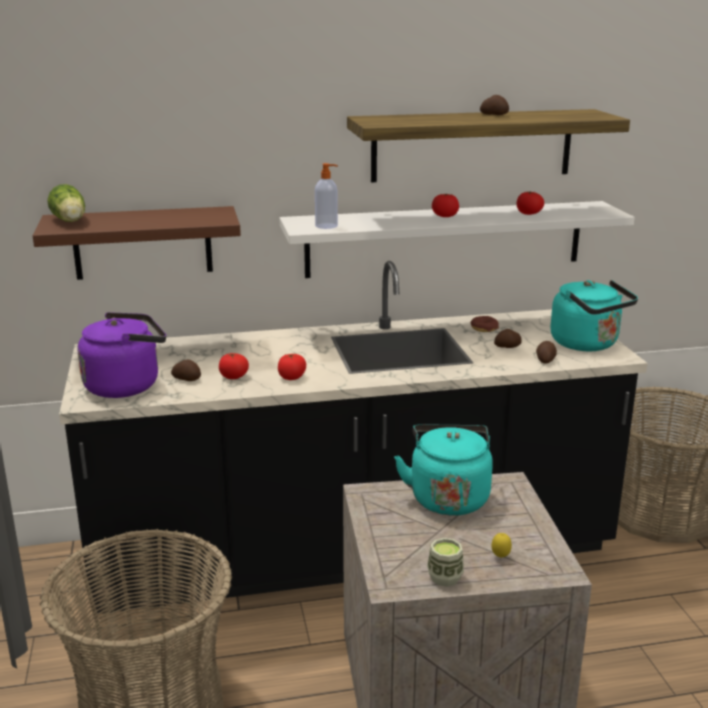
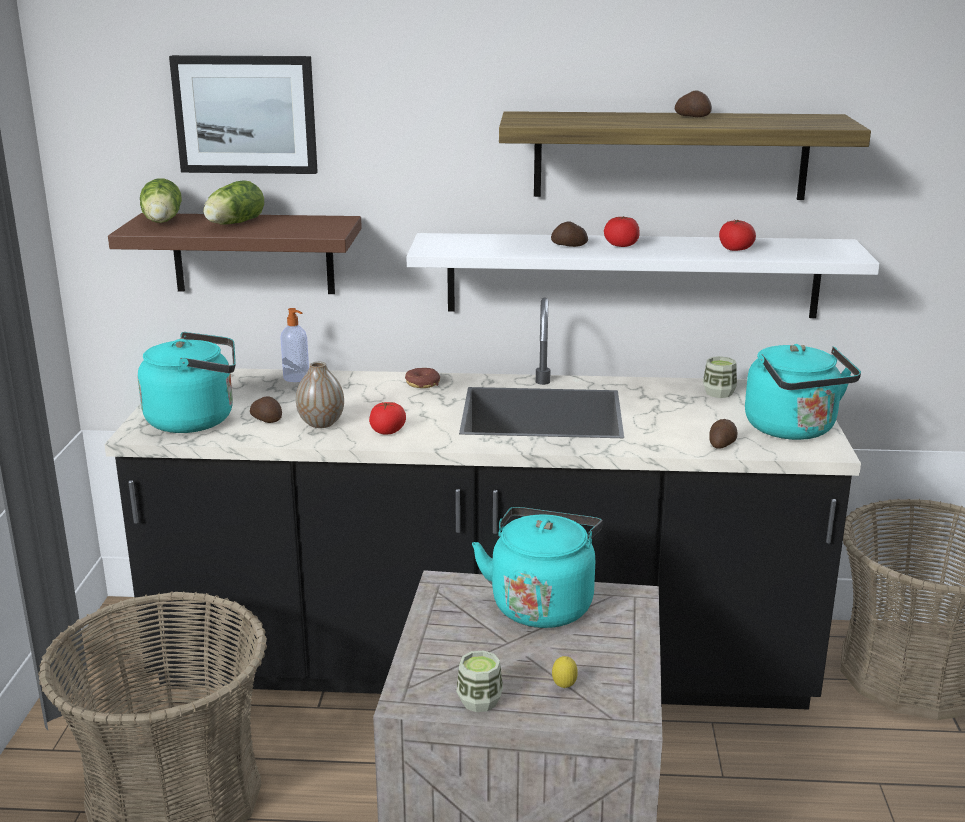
camera: 15 degrees right, 0 degrees up
(127, 385) = (196, 420): purple kettle -> turquoise kettle
(134, 219) = (232, 224): none -> lettuce
(135, 127) = (245, 114): none -> picture
(234, 377) = (321, 423): tomato -> vase
(327, 226) = (461, 248): soap dispenser -> soap dispenser (297, 378)
(484, 328) = (668, 396): donut -> donut (422, 384)
(508, 347) = (683, 422): potato -> potato (569, 246)
(518, 323) = (718, 393): none -> cup

